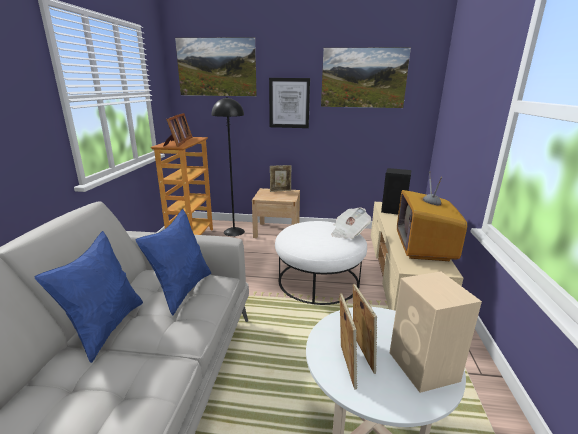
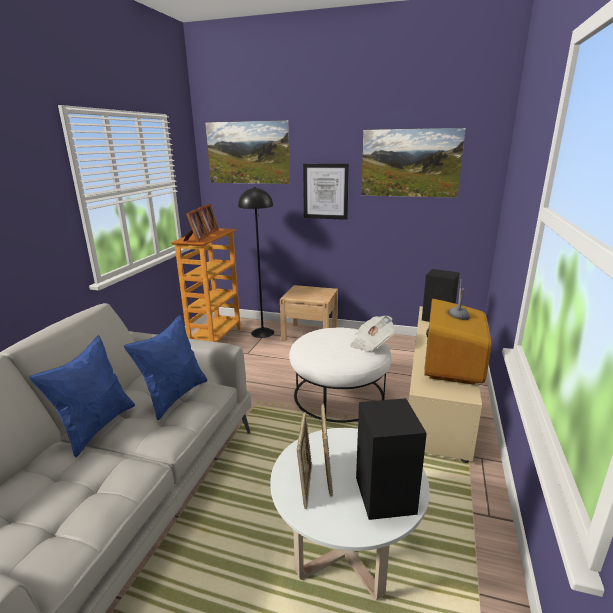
camera: 10 degrees right, 0 degrees up
(280, 190) = (315, 289): picture frame -> none
(424, 368) = (385, 496): beige speaker -> black speaker

